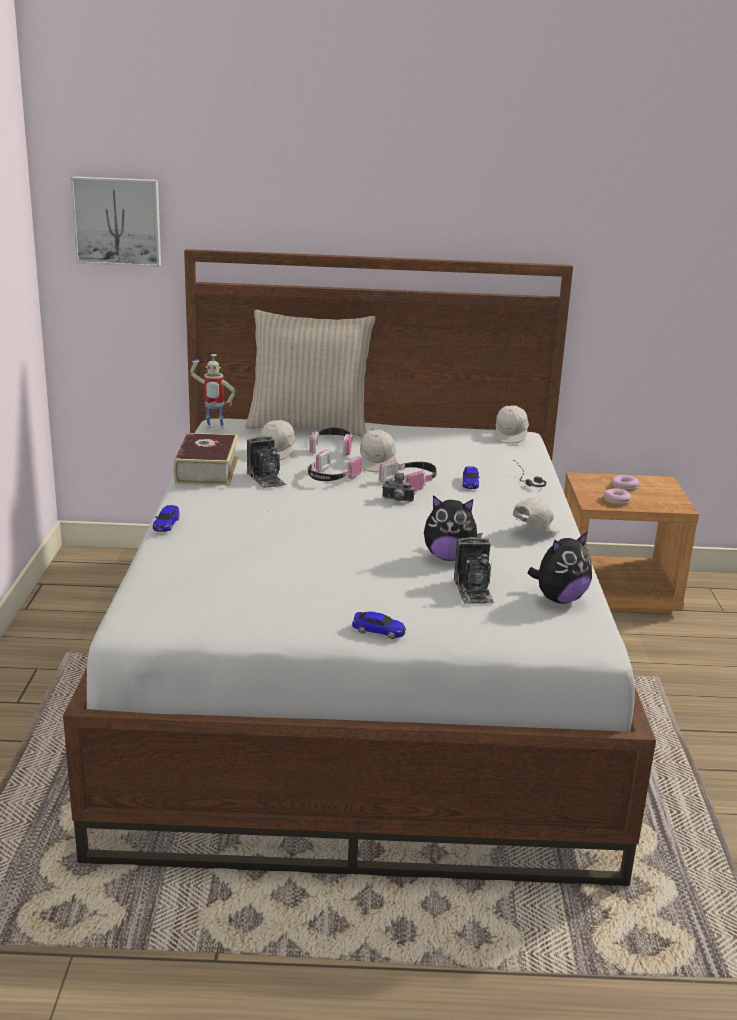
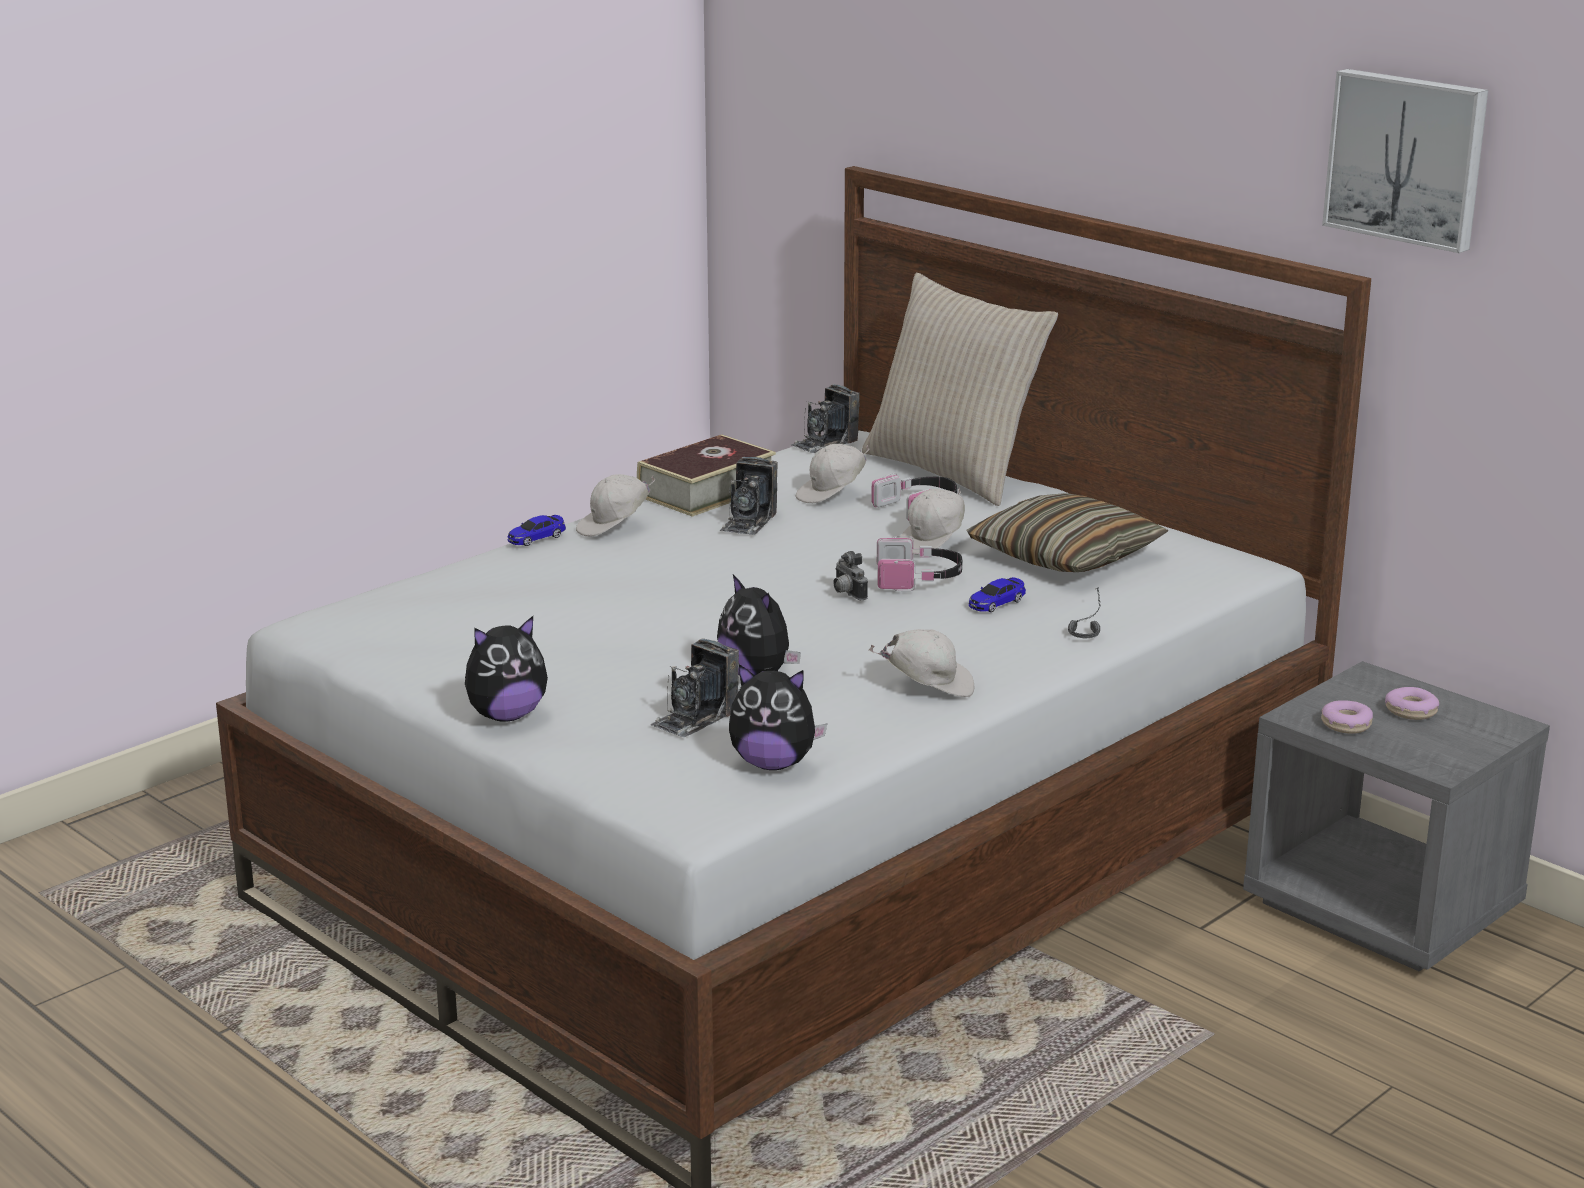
camera: 45 degrees right, 0 degrees up
(118, 221) = (789, 113): picture -> picture (1407, 158)
(214, 428) = (825, 443): toy robot -> camera
(331, 478) = (829, 543): headphones -> none
(378, 631) = (506, 715): toy car -> plush toy
(446, 452) = (1065, 556): none -> pillow
(511, 436) = (1217, 562): white cap -> white cap (615, 527)
(616, 592) = (1383, 907): brown nightstand -> grey nightstand

